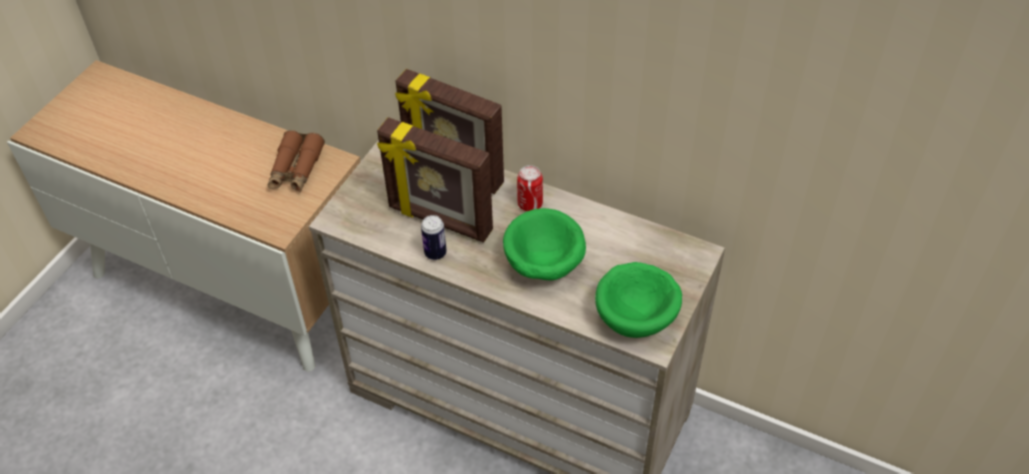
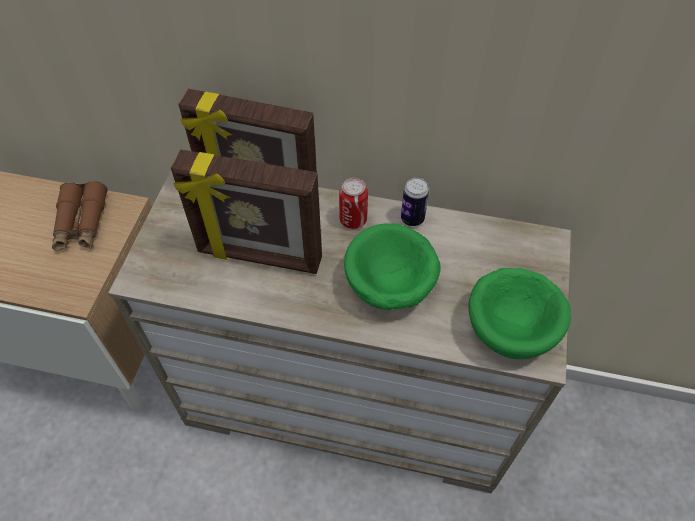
camera: 15 degrees left, 5 degrees up
(435, 253) = (265, 297): can -> can (412, 219)

